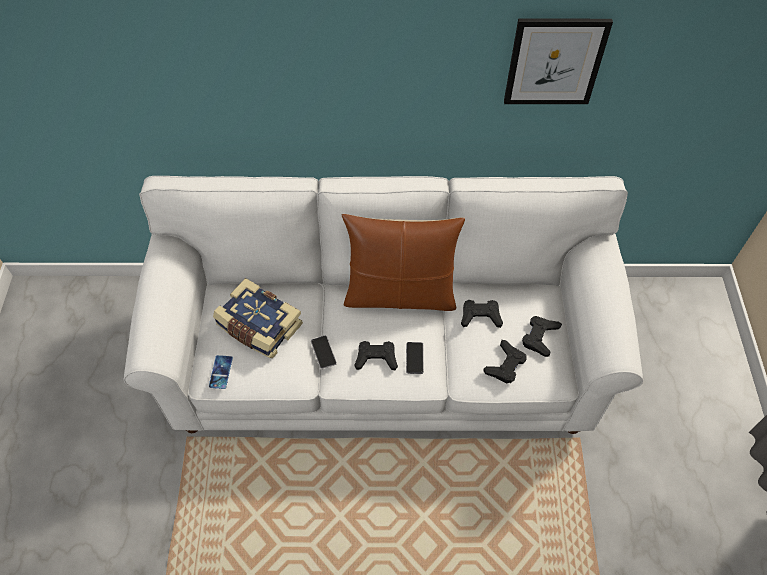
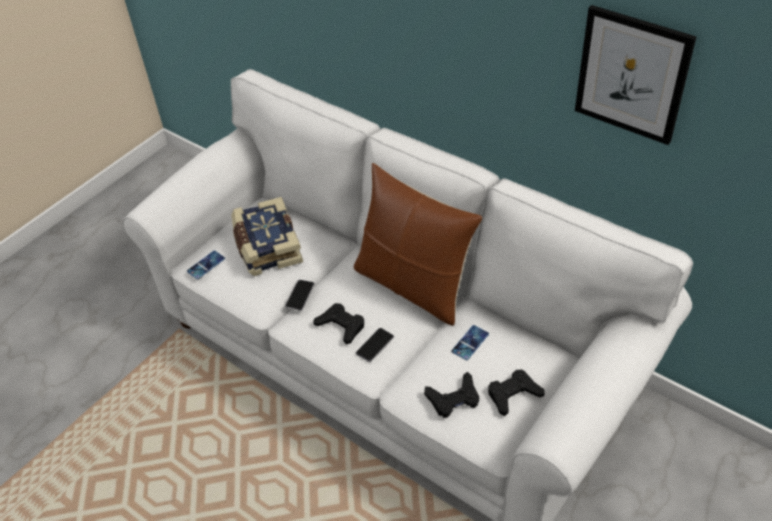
camera: 40 degrees right, 10 degrees down
(480, 316) = (470, 343): black game controller -> phone

